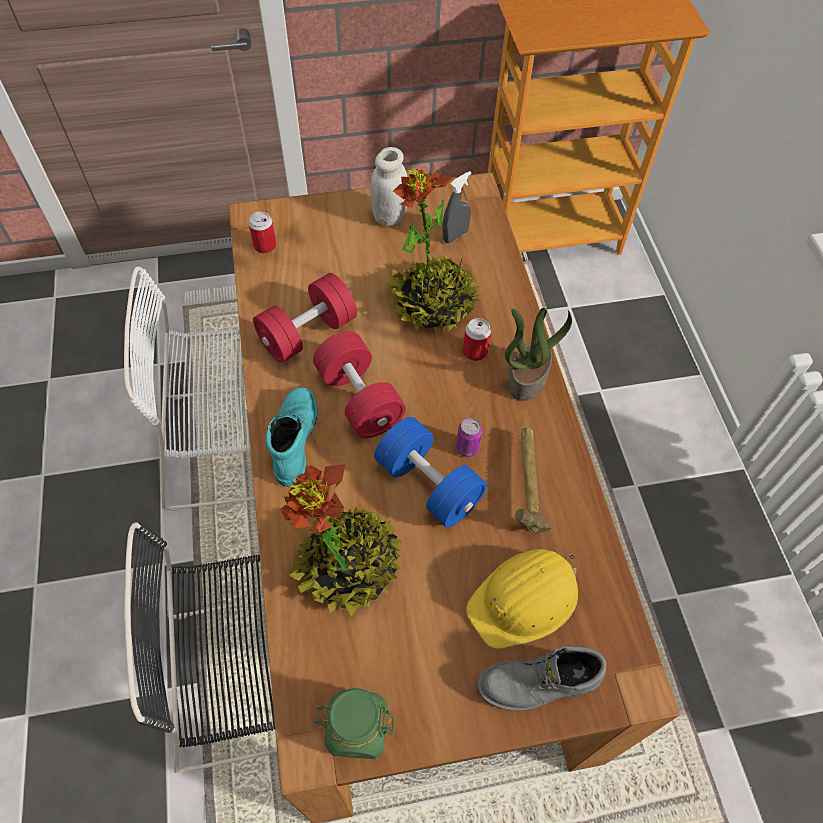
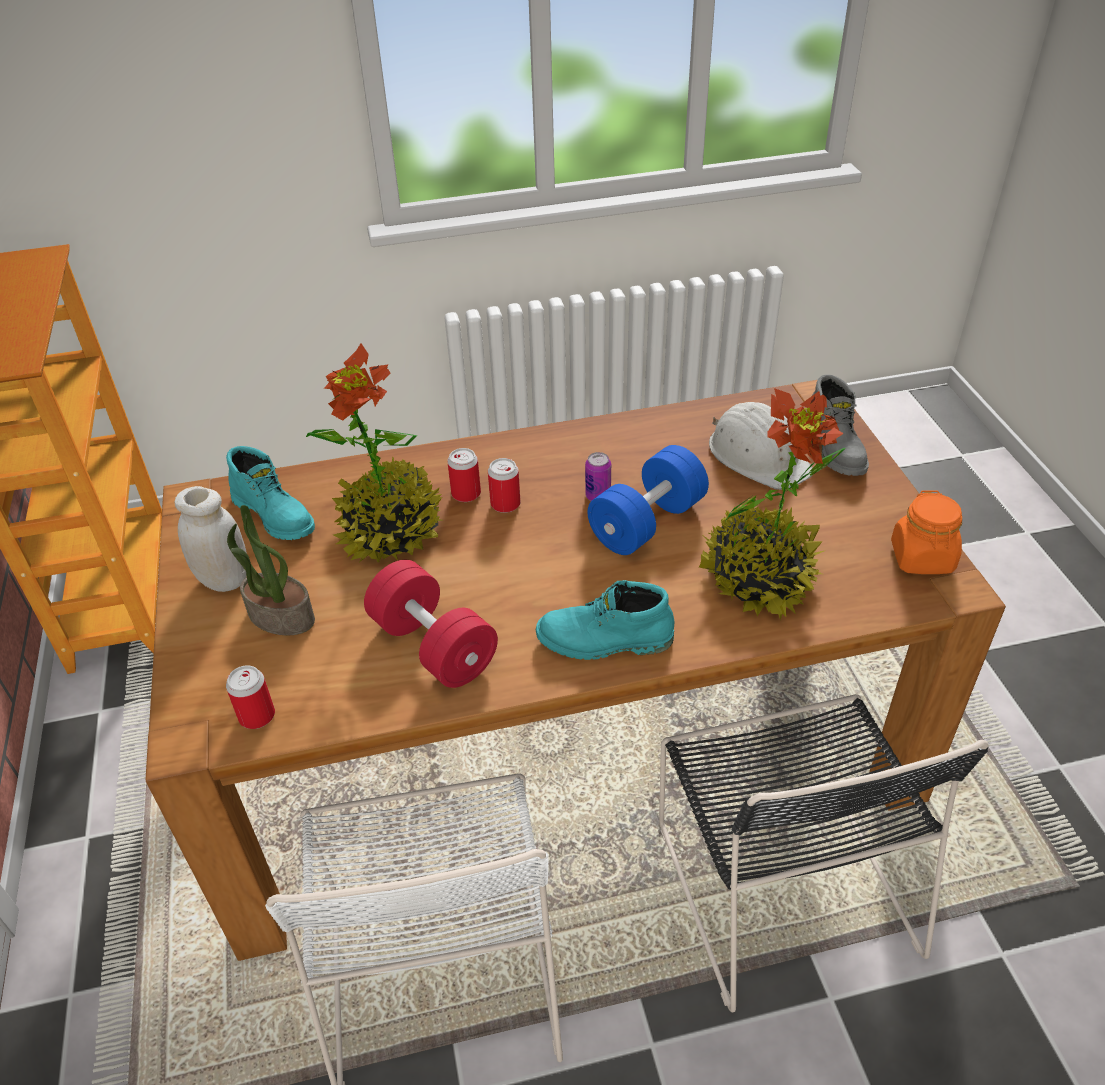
camera: 90 degrees left, 15 degrees down
(356, 728) = (922, 558): green jar -> orange jar
(359, 399) = (539, 586): red dumbbell -> none
(455, 236) = (275, 515): grey spray bottle -> turquoise boot
(460, 379) = (505, 504): none -> can
(525, 599) = (758, 455): yellow hard hat -> white hard hat
(527, 378) = (502, 455): potted plant -> potted plant (279, 617)
(528, 486) = (637, 454): hammer -> none

